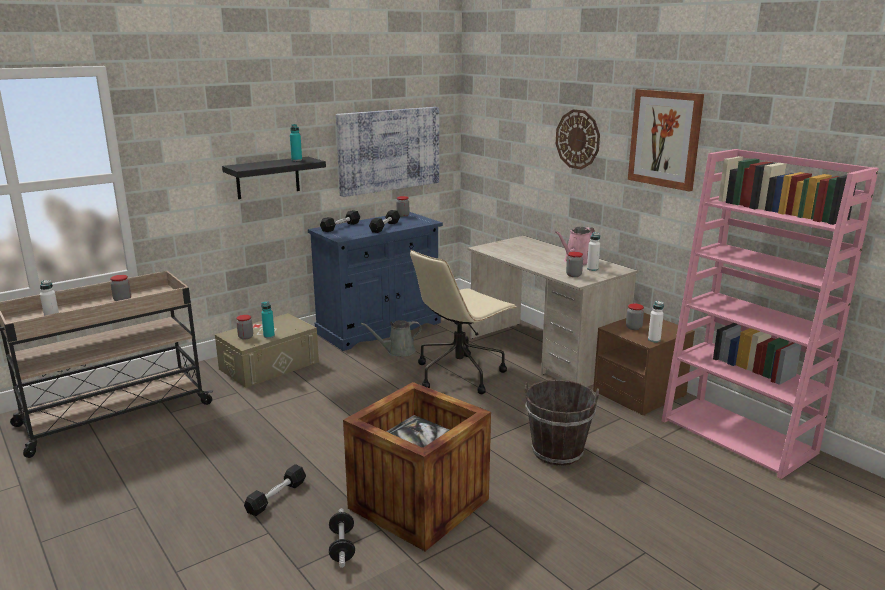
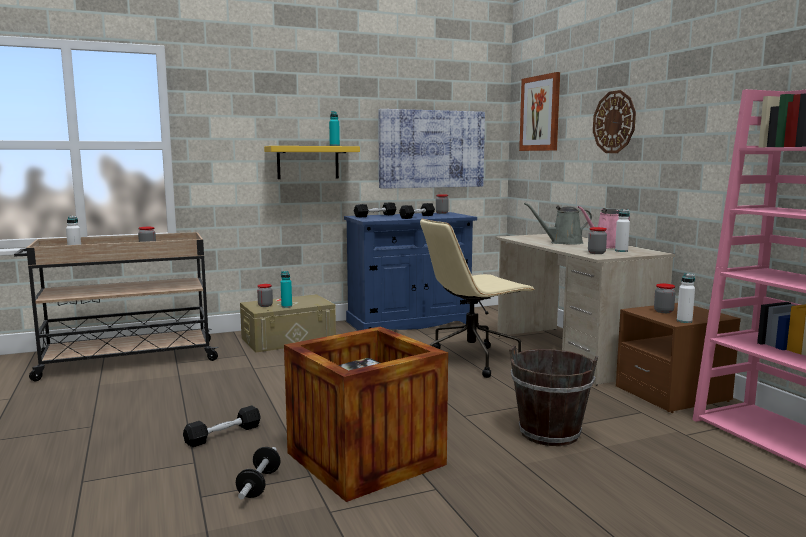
camera: 15 degrees right, 10 degrees down
(268, 178) = (308, 162): black shelf -> yellow shelf
(398, 351) = (417, 339): grey watering can -> grey watering can (563, 243)
(665, 139) = (703, 101): picture -> picture (540, 113)

